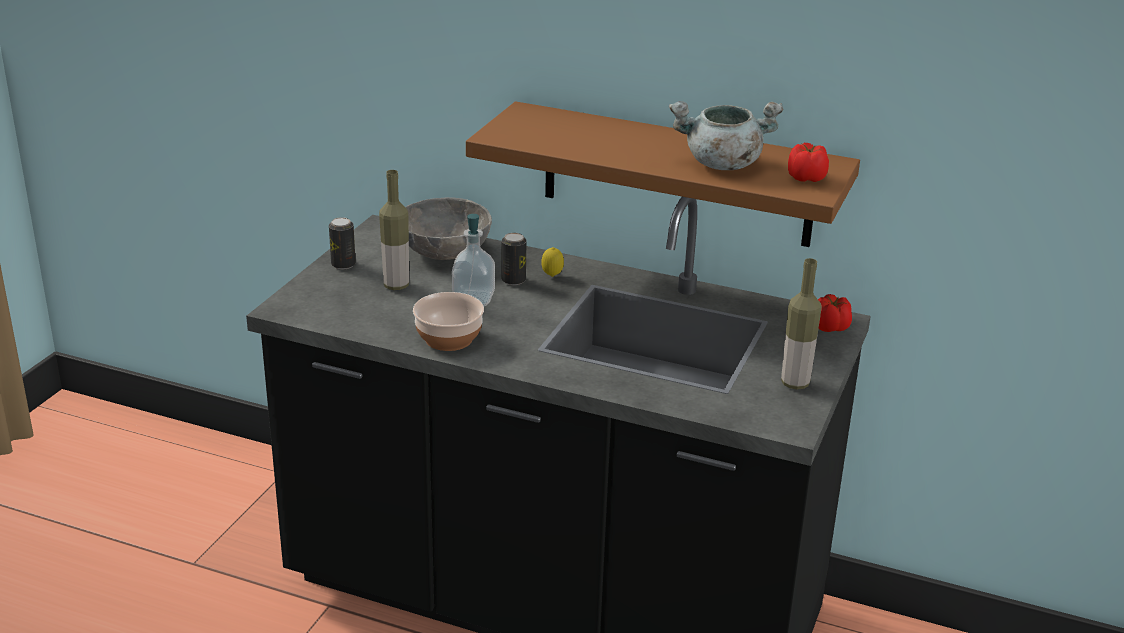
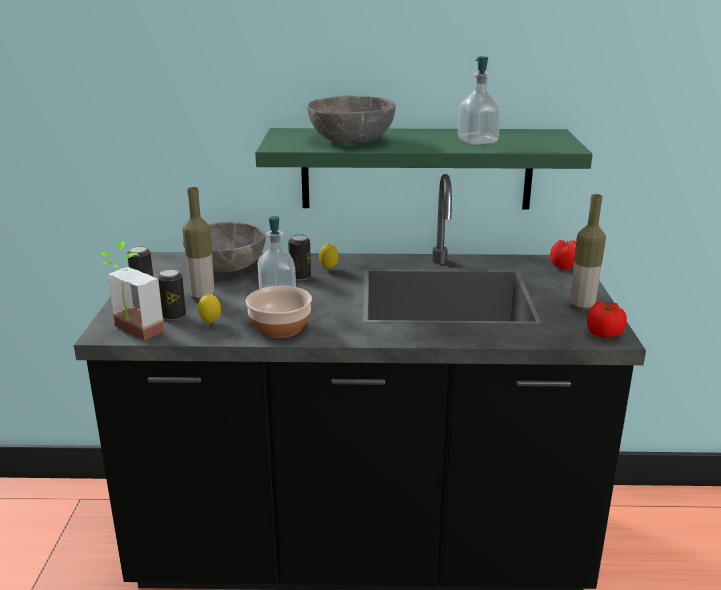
camera: 20 degrees left, 5 degrees down
(304, 313) = (130, 332): none -> potted plant
(355, 302) = (174, 316): none -> can
(385, 318) = (210, 323): none -> lemon
(583, 138) = (351, 140): none -> grey bowl
(677, 175) = (416, 169): brown shelf -> green shelf
(721, 164) = (477, 141): grey cooking pot -> soap dispenser
(806, 178) = (548, 141): tomato -> tomato (603, 333)

